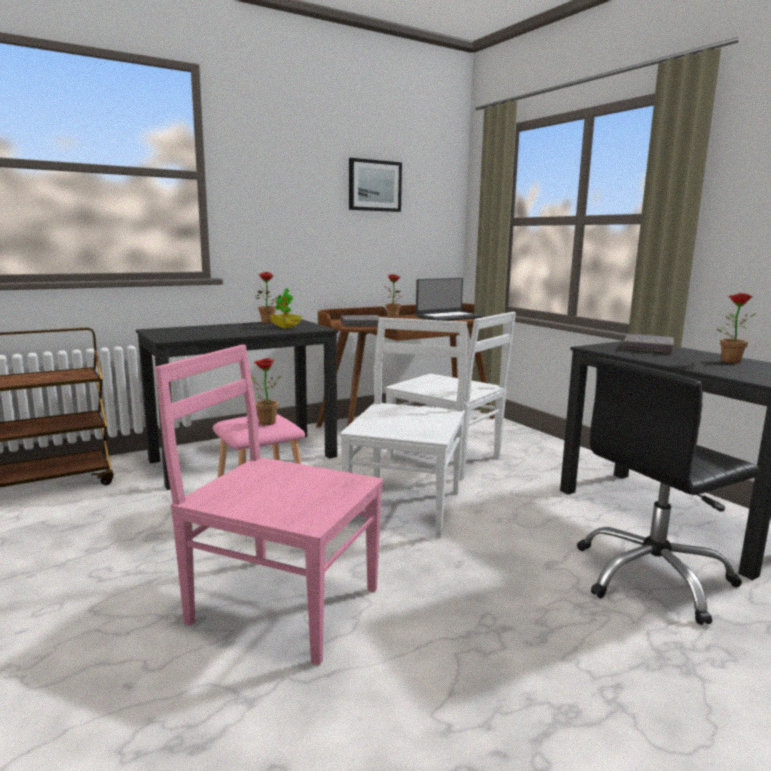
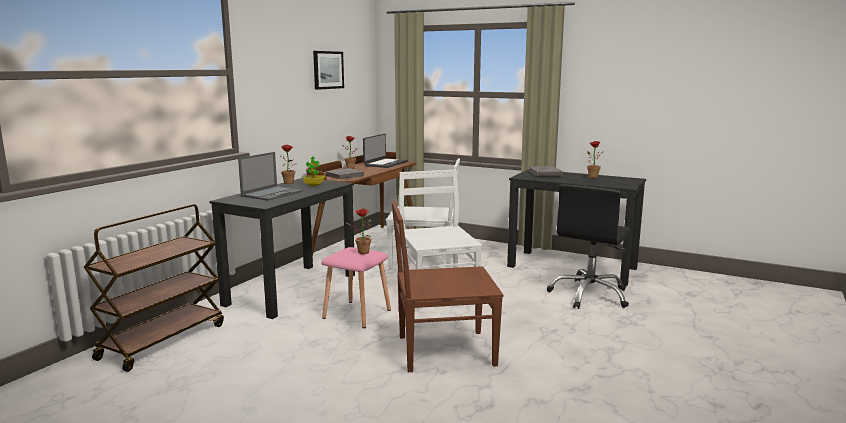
camera: 30 degrees left, 0 degrees up
(215, 330) = (272, 193): none -> laptop
(281, 604) = (443, 351): pink chair -> brown chair

